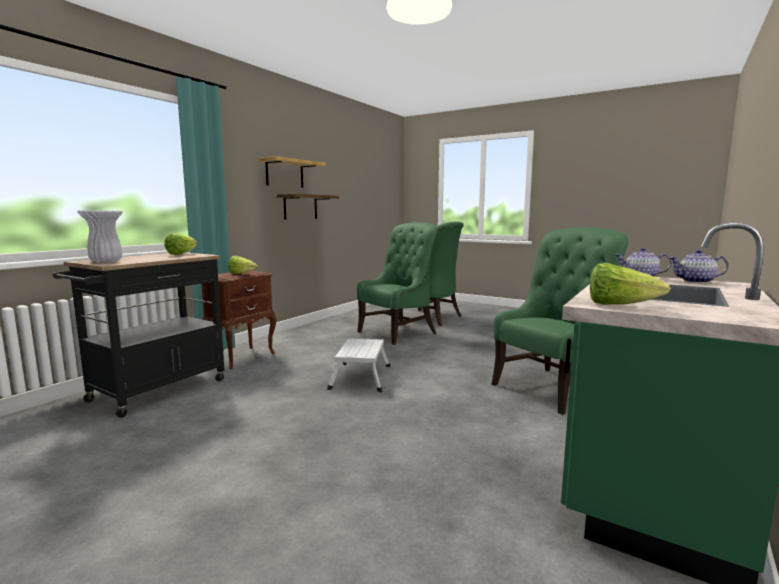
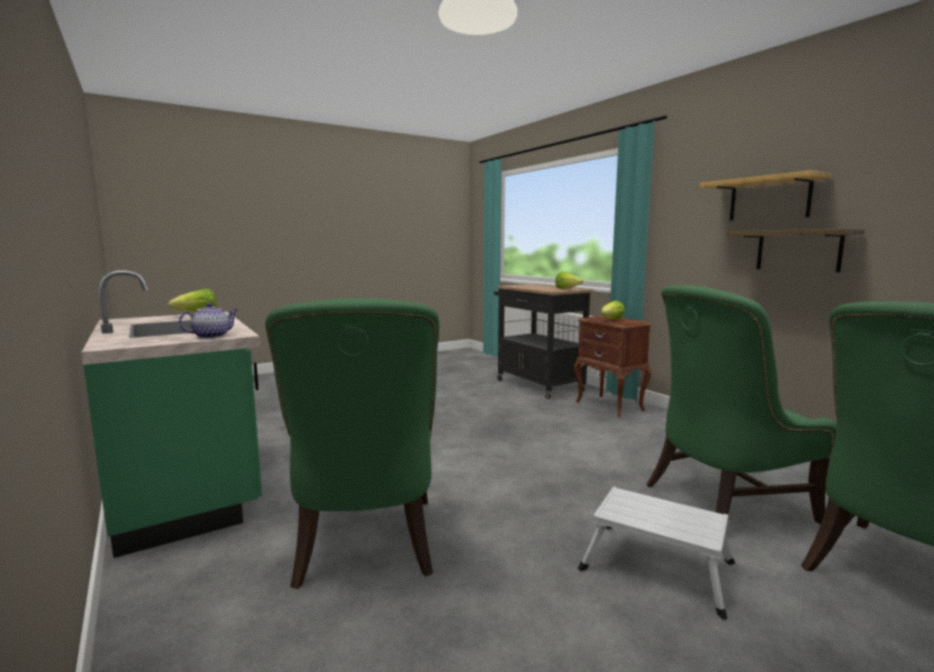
camera: 115 degrees right, 0 degrees up
(105, 261) = (523, 285): white vase -> none
(361, 376) = (516, 442): white step ladder -> white step ladder (658, 566)
(398, 332) = (724, 502): green chair -> green chair turned 90 degrees clockwise
(695, 281) = (151, 341): teapot -> none

